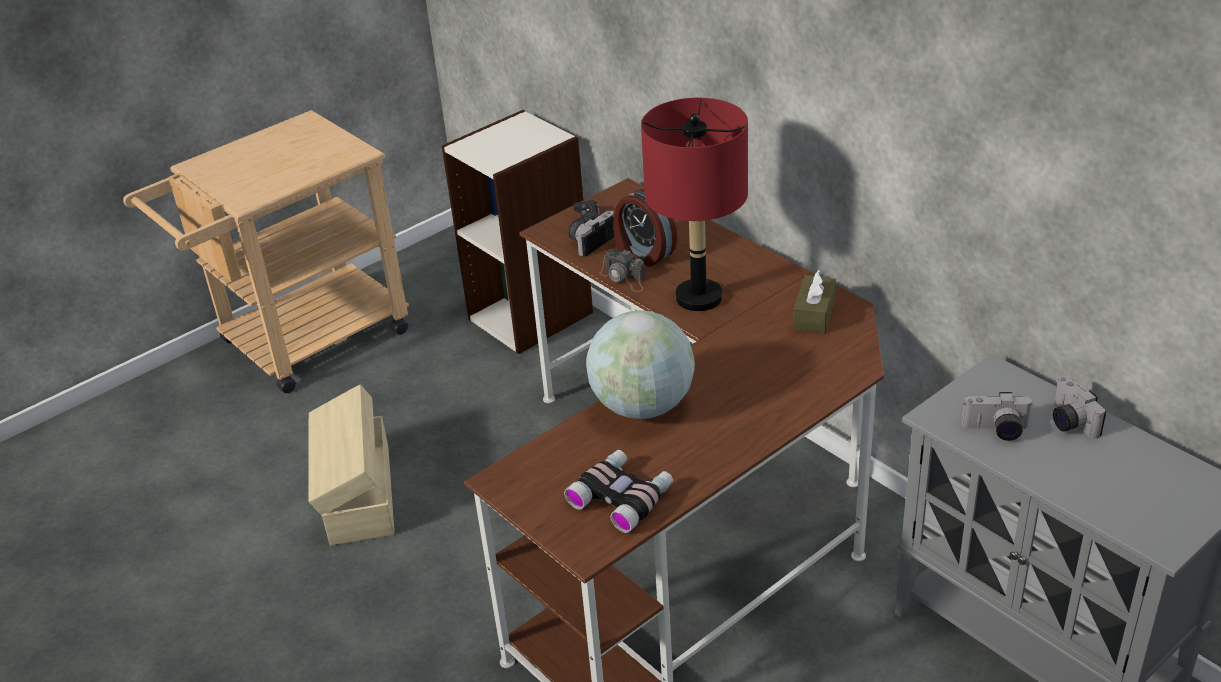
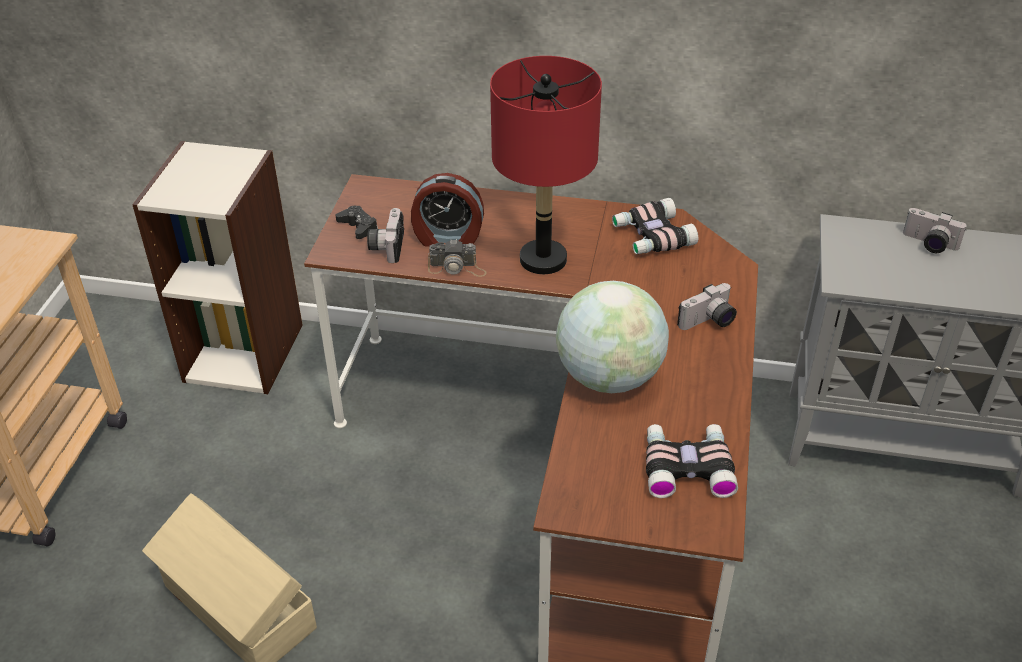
camera: 40 degrees left, 5 degrees up
(814, 314) = (651, 236): brown tissue box -> binoculars
(996, 431) = (894, 273): camera -> camera (709, 322)

